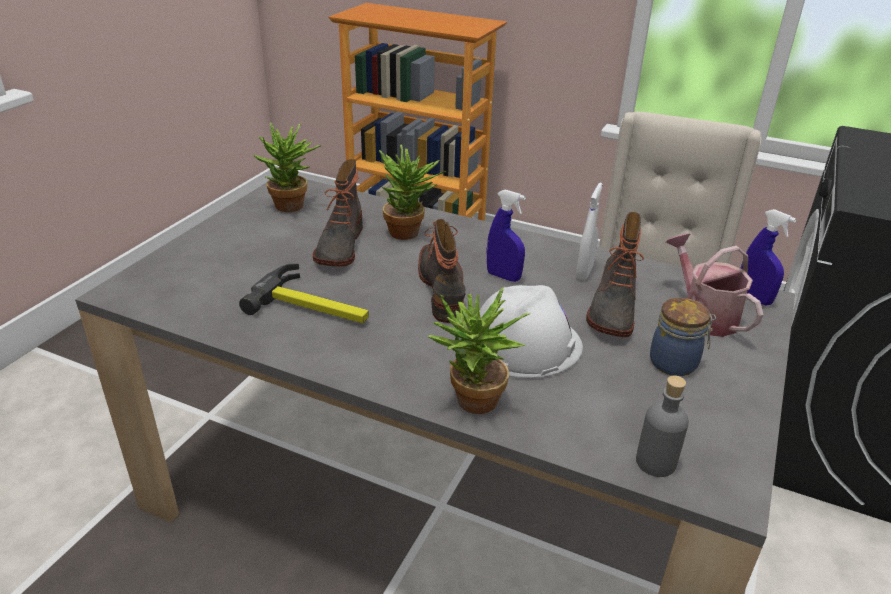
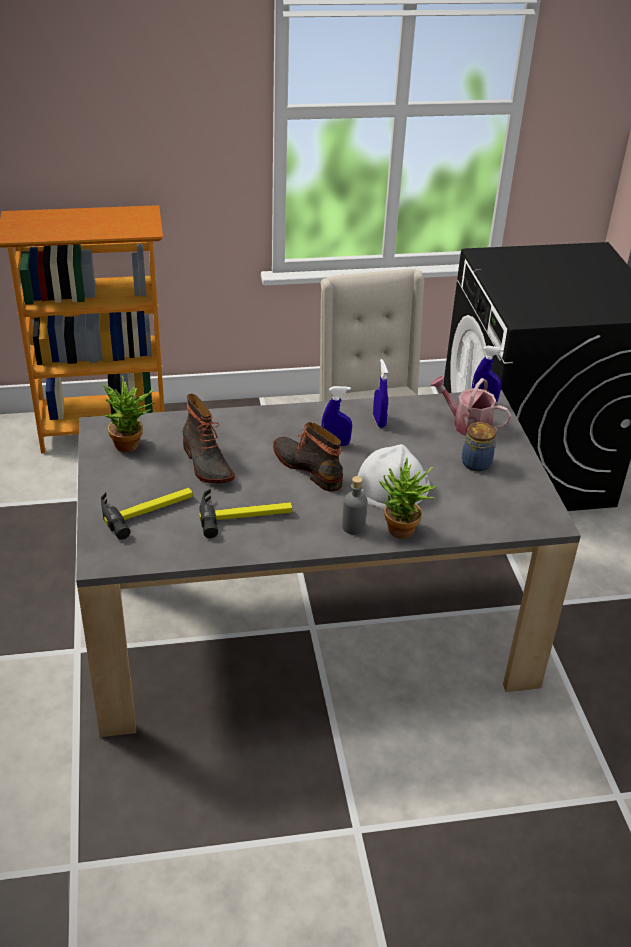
camera: 35 degrees left, 5 degrees up
(228, 264) = (147, 509): none -> hammer
(410, 234) = (242, 435): potted plant -> none
(584, 272) = (379, 421): white spray bottle -> blue spray bottle
(611, 309) = (417, 441): boot -> none
(655, 462) = (511, 522): grey bottle -> grey bottle (353, 527)

